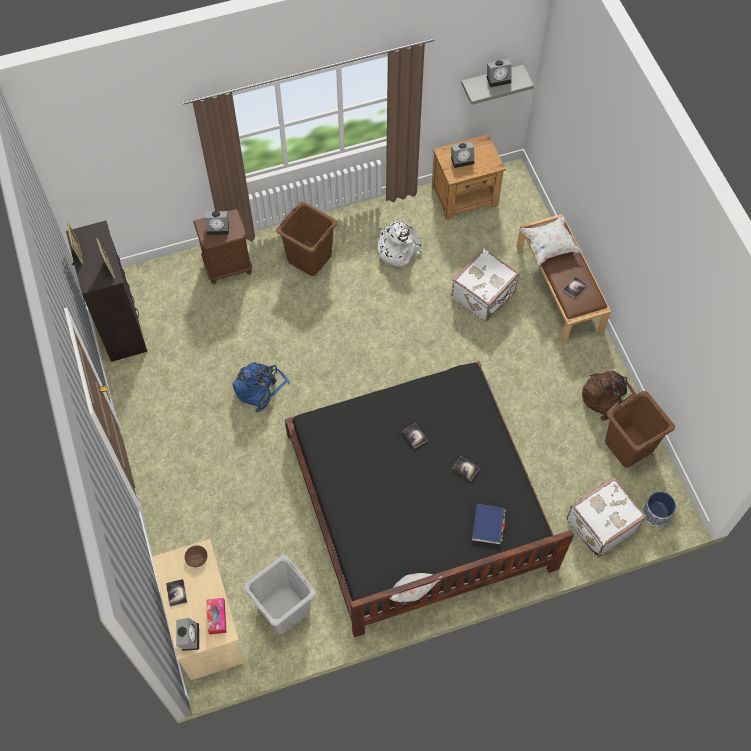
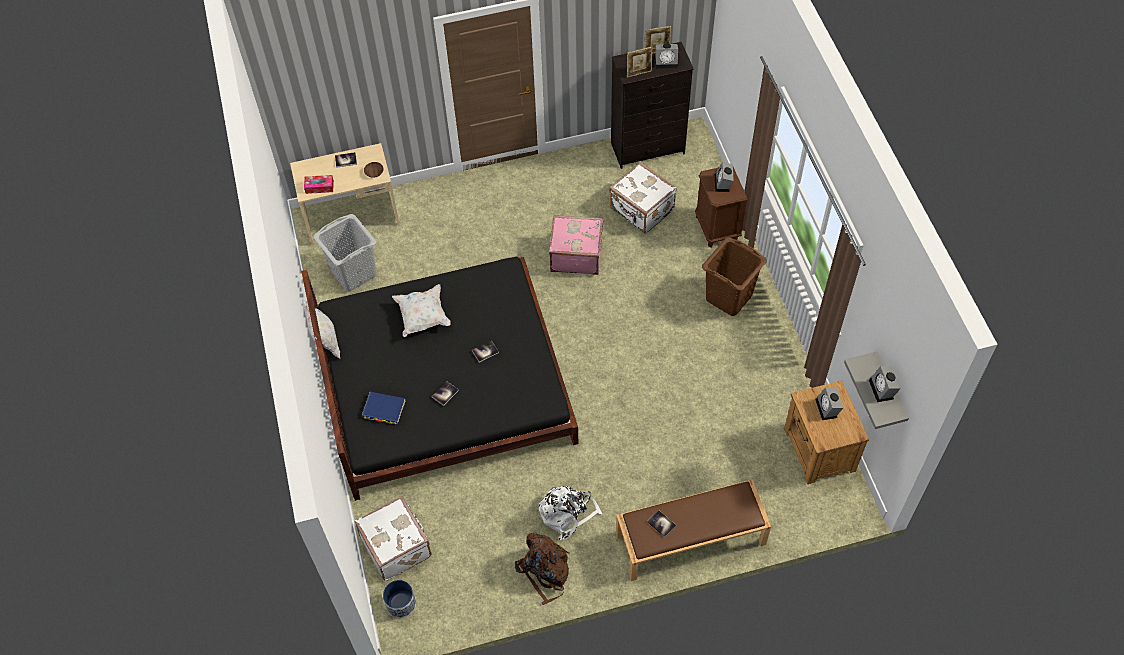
camera: 95 degrees right, 5 degrees down
(189, 636) = (307, 169): alarm clock -> alarm clock (667, 62)
(259, 388) = (576, 255): blue backpack -> pink suitcase
(396, 249) = (742, 377): white backpack -> white backpack (567, 513)
(484, 295) = (681, 459): white suitcase -> white suitcase (641, 210)
(549, 246) = (719, 503): white pillow -> white pillow (423, 316)
(628, 445) = (483, 587): brown laundry basket -> none

